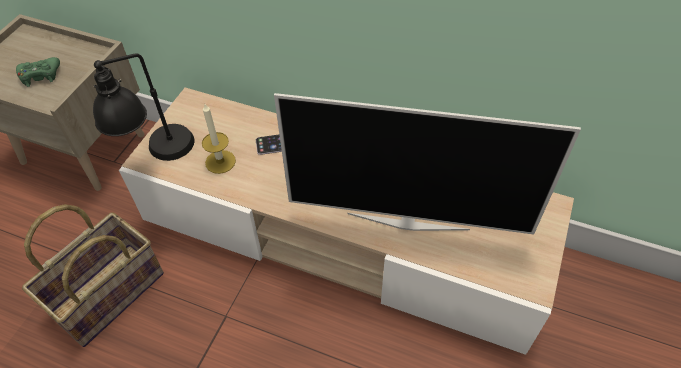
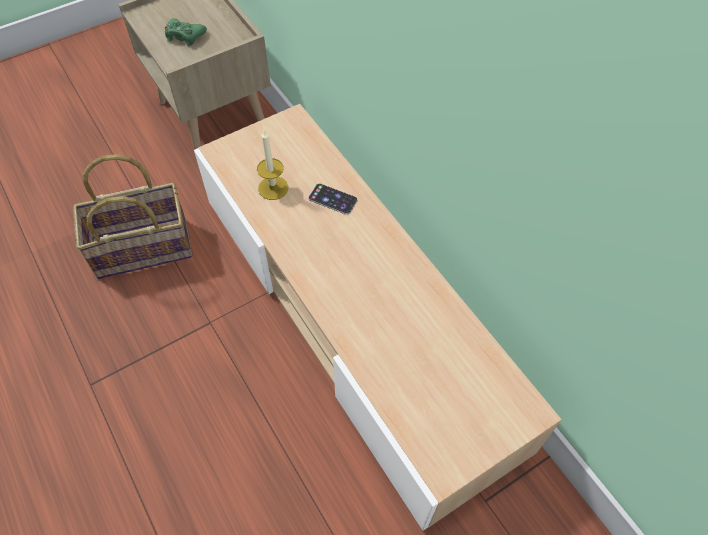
camera: 35 degrees right, 5 degrees up
(158, 157) = (230, 155): black table lamp -> none
(408, 220) = (382, 337): television -> none

